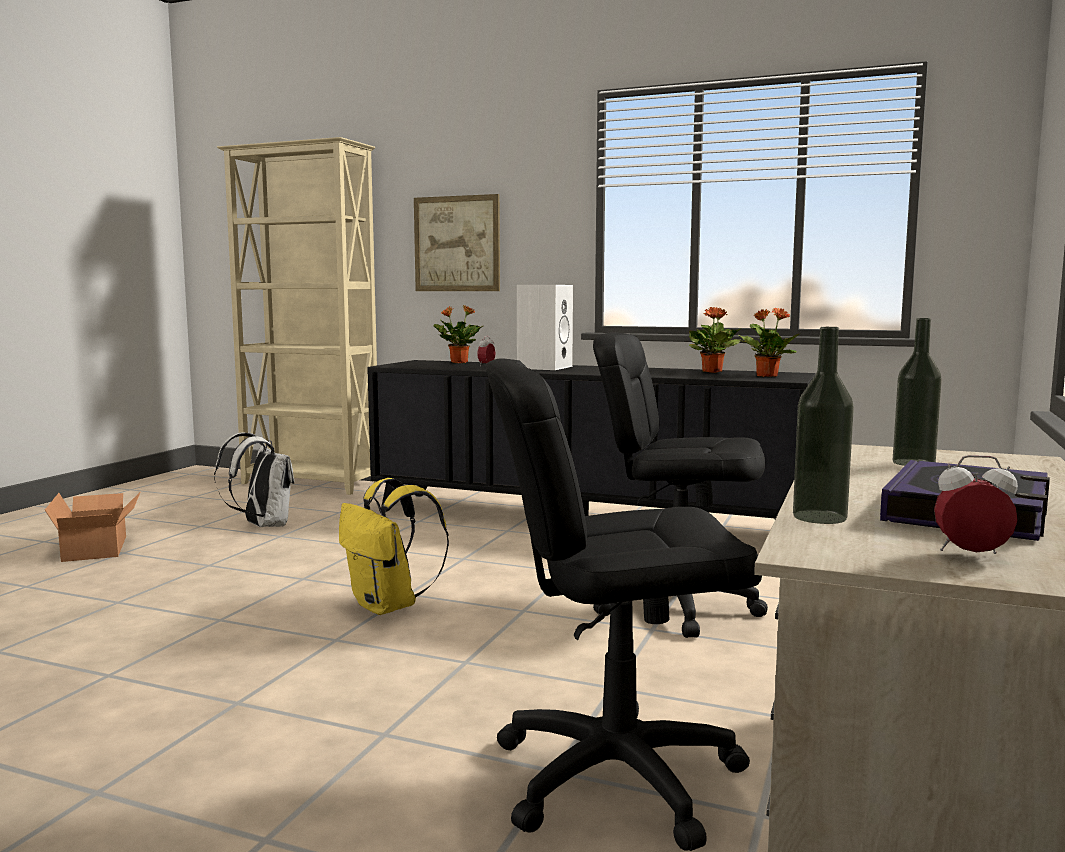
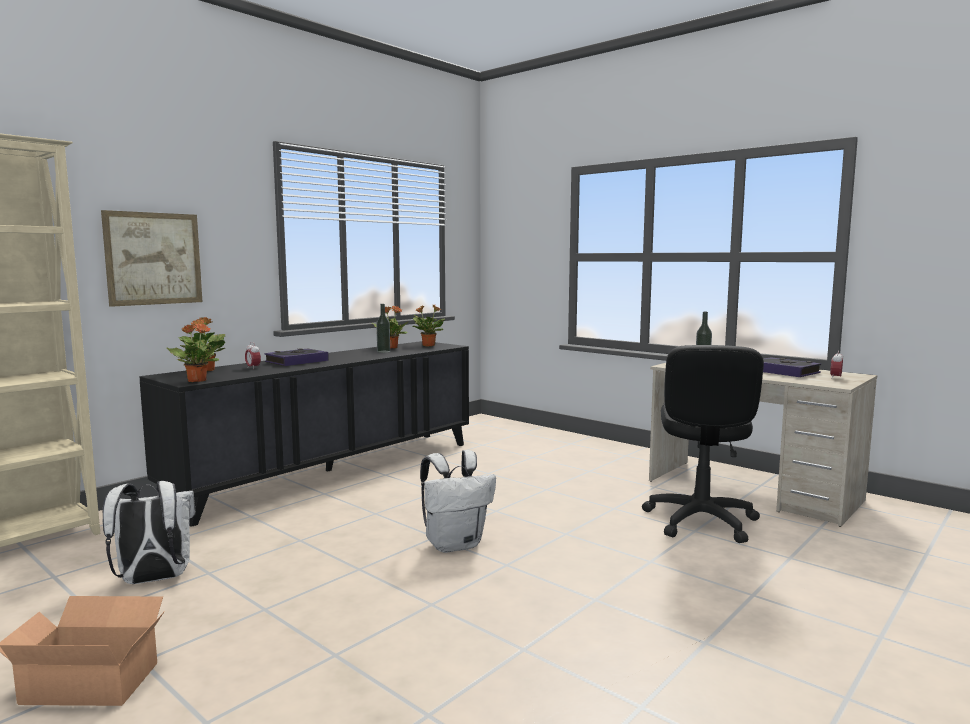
camera: 70 degrees left, 0 degrees up
(389, 606) = (455, 544): yellow backpack -> white backpack
(401, 365) = (197, 380): none -> potted plant
(544, 367) = (296, 361): white speaker -> book
(676, 605) = (516, 479): black office chair -> none
(819, 517) = (793, 380): bottle -> bottle (383, 351)

